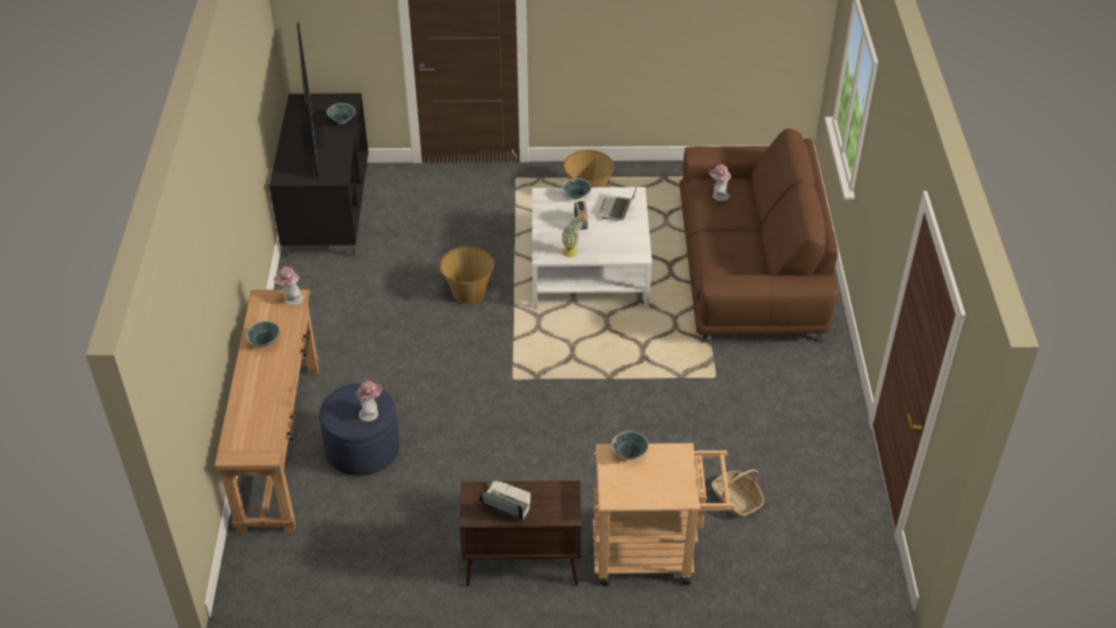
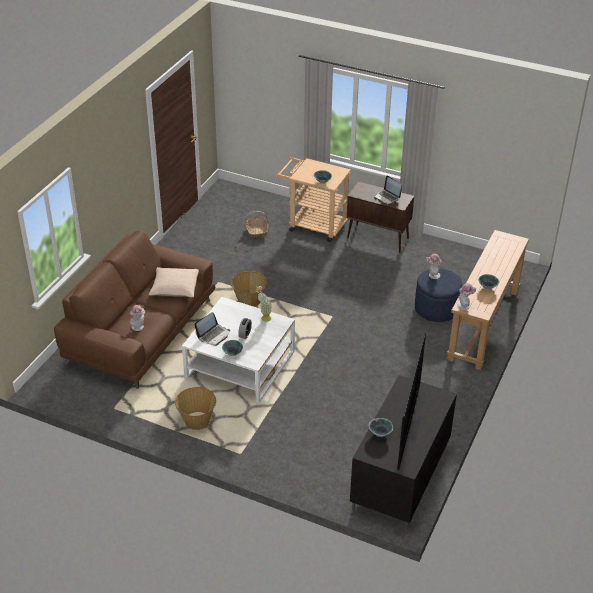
camera: 155 degrees left, 5 degrees down
(468, 292) = (329, 376): basket -> basket (249, 302)
(726, 260) = (175, 288): none -> beige pillow

